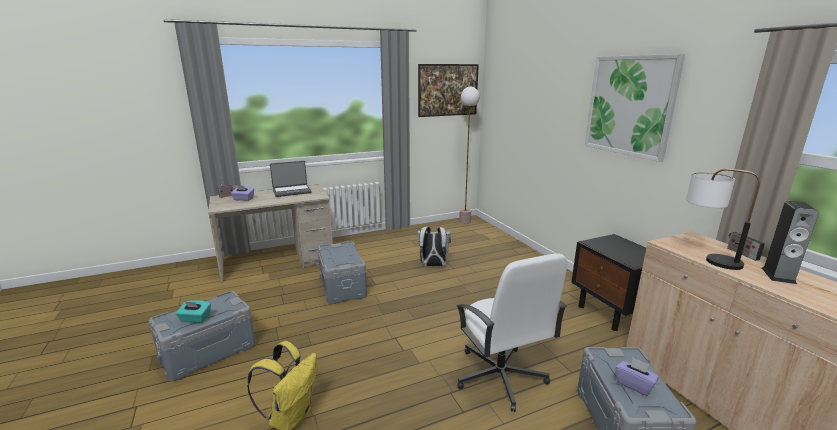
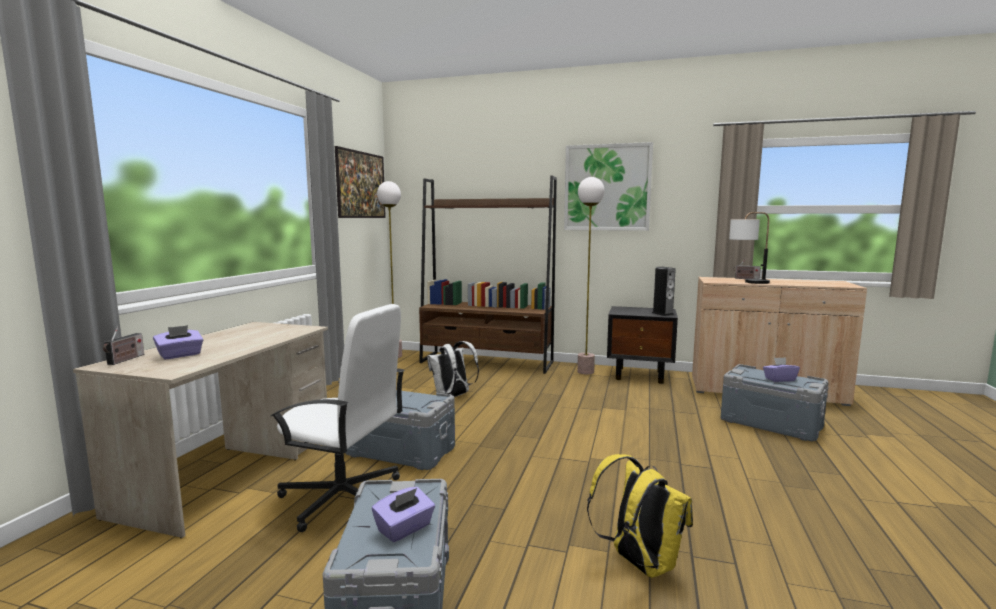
camera: 50 degrees left, 10 degrees down
(195, 319) = (405, 528): turquoise tissue box -> purple tissue box
(292, 191) = (239, 333): laptop -> none
(500, 377) = (678, 437): white office chair -> white office chair (343, 498)
(511, 248) = (487, 362): none -> brown bookcase
(568, 288) = (585, 372): none -> floor lamp
(778, 275) = (784, 281): speaker -> speaker (662, 313)

